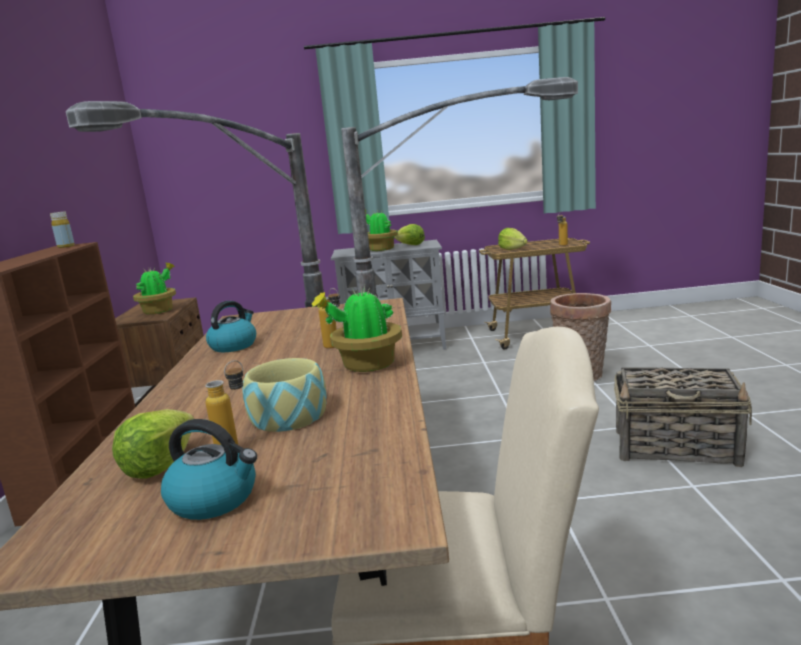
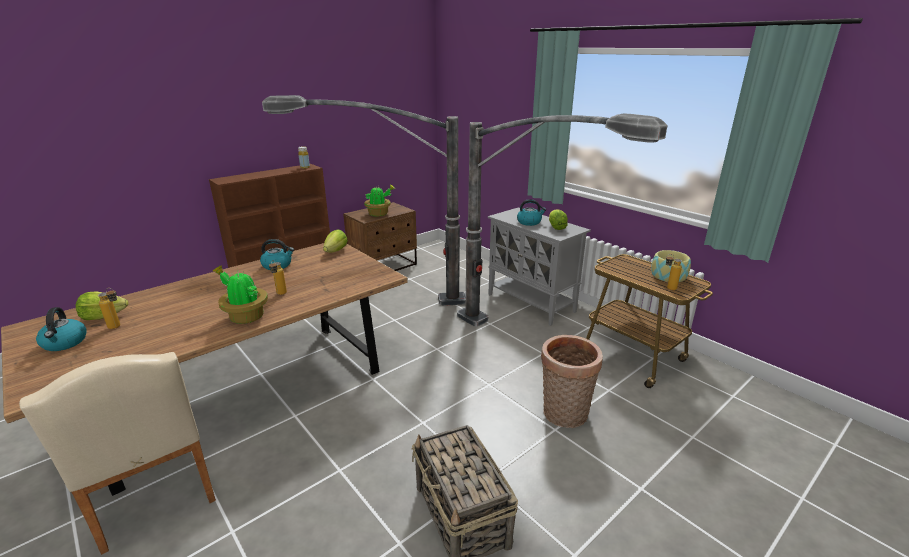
camera: 50 degrees right, 10 degrees up
(288, 416) = (161, 323): bowl -> bowl (668, 276)
(380, 249) = (529, 222): potted plant -> kettle
(512, 249) = (625, 269): lettuce -> lettuce (336, 251)

